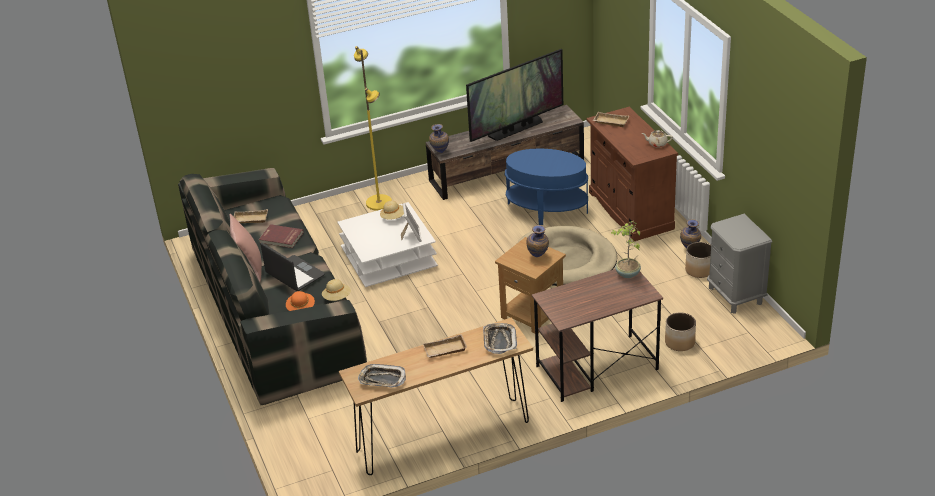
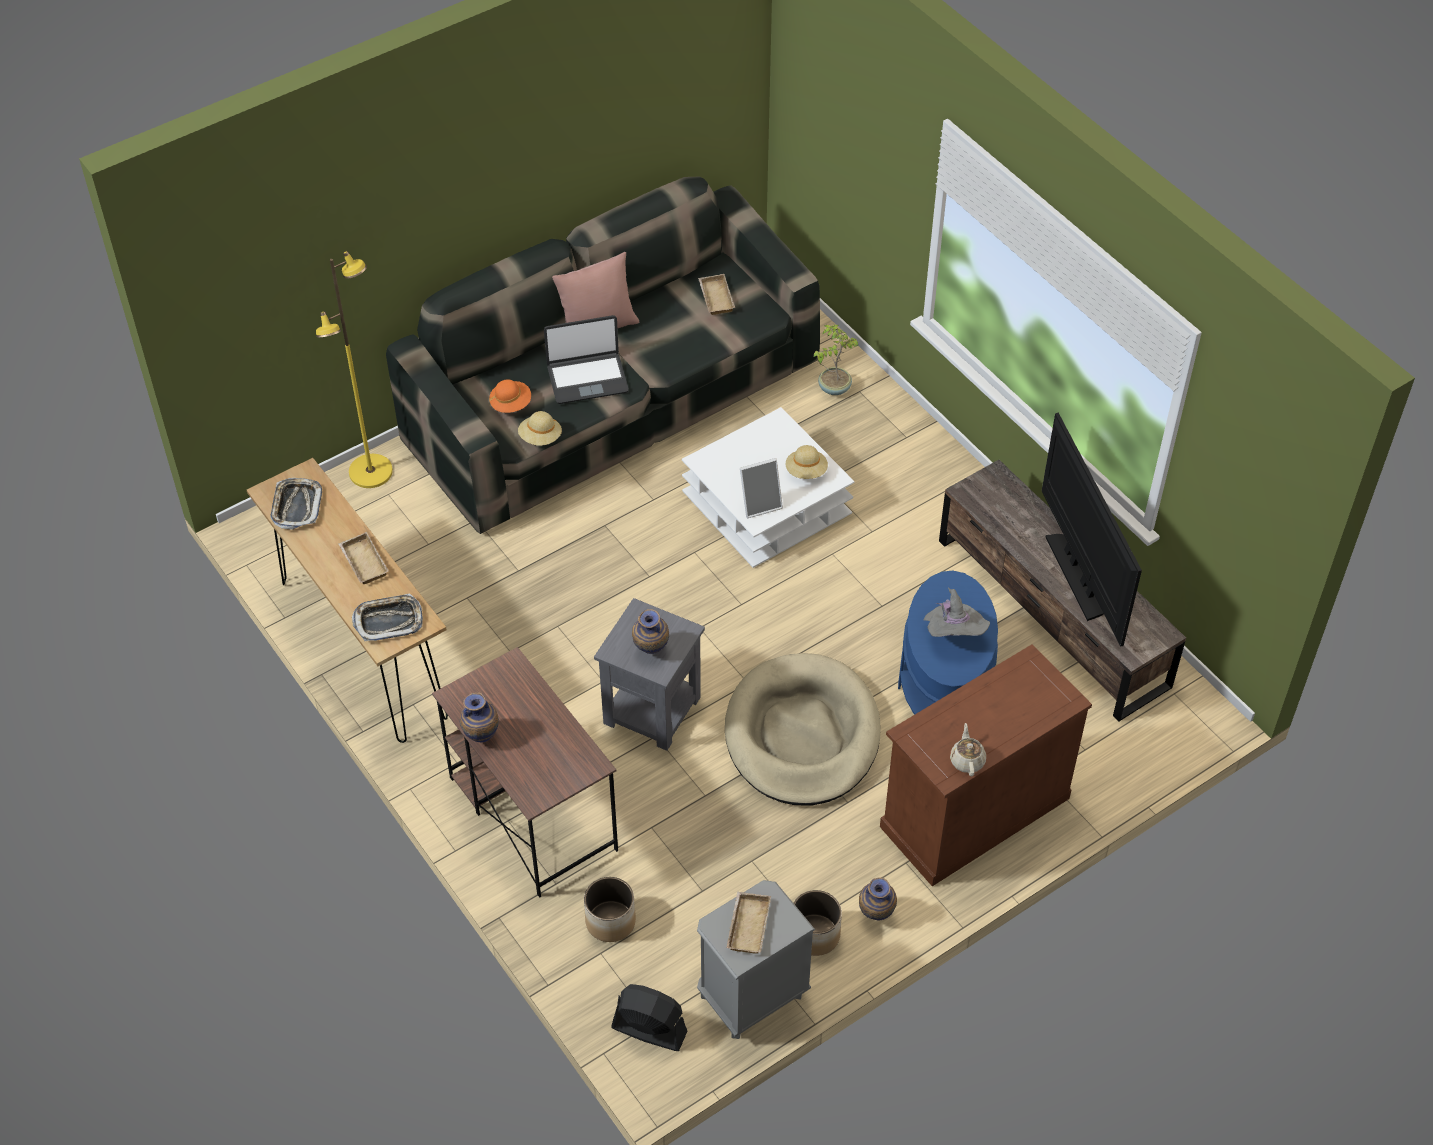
camera: 75 degrees right, 15 degrees up
(281, 238) = (675, 342): red book -> none
(294, 275) = (587, 378): laptop -> laptop turned 45 degrees clockwise
(379, 203) = (909, 461): yellow floor lamp -> yellow floor lamp (371, 472)
(439, 152) = (970, 484): vase -> vase (481, 737)
(516, 129) = (1076, 576): television -> television turned 150 degrees counterclockwise
(533, 314) = (651, 711): brown side table -> grey side table
(551, 162) = (953, 634): none -> grey hat
(610, 122) = (1025, 681): beige tray -> beige tray (747, 925)
(627, 274) = (584, 764): potted plant -> potted plant (833, 388)
(753, 334) = (649, 1029): none -> black fan

